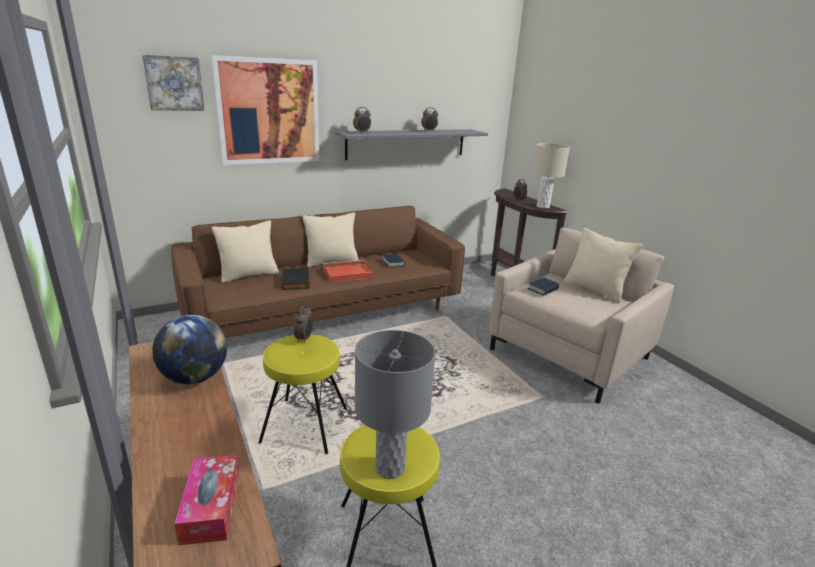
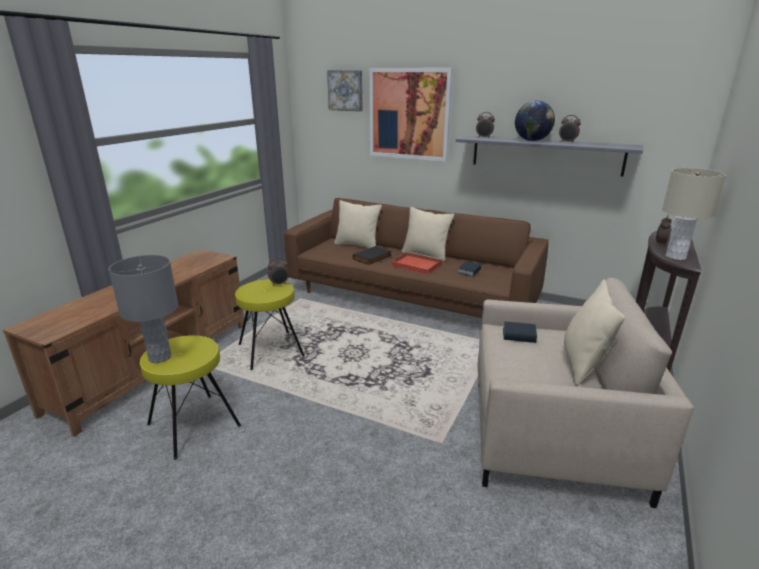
camera: 55 degrees right, 0 degrees up
(194, 377) = (183, 271): globe -> globe (532, 140)
(211, 507) = (77, 315): tissue box -> none

